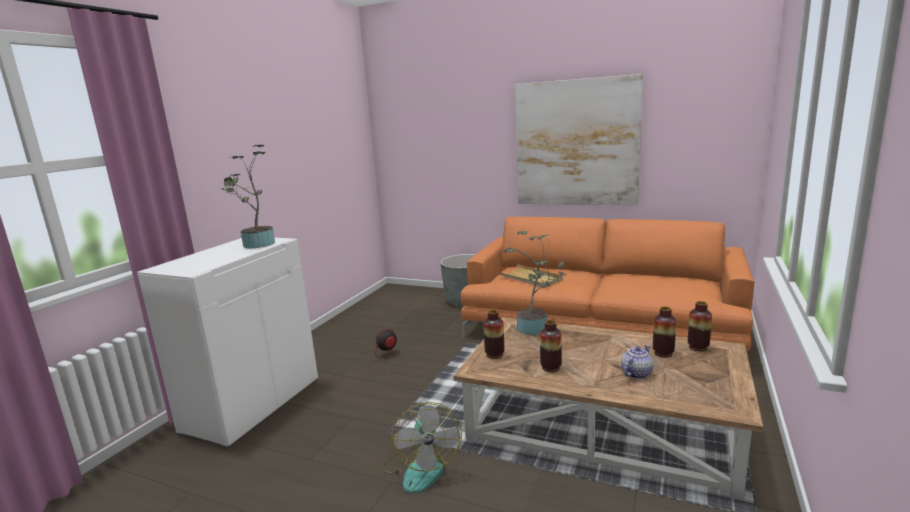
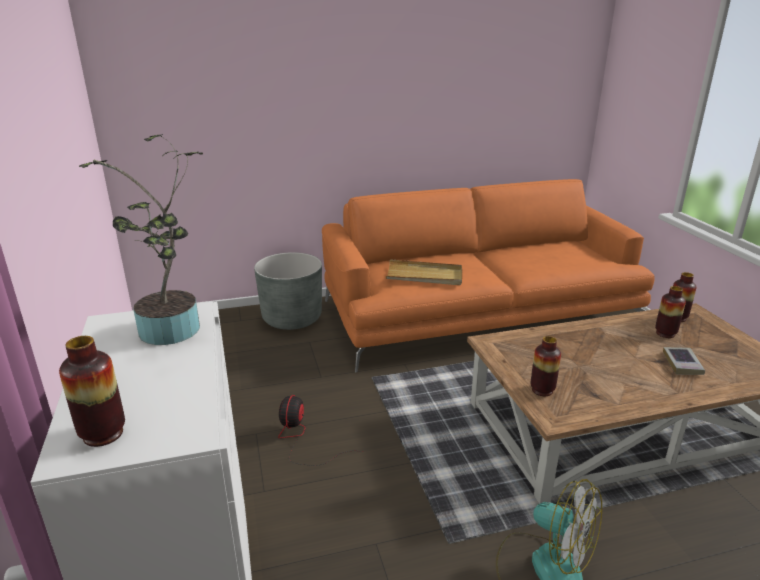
camera: 40 degrees left, 10 degrees up
(536, 328) = (525, 341): potted plant -> none
(551, 368) = (614, 385): vase -> vase (103, 434)
(576, 143) = (419, 94): picture -> none
(636, 373) = (682, 364): teapot -> book

